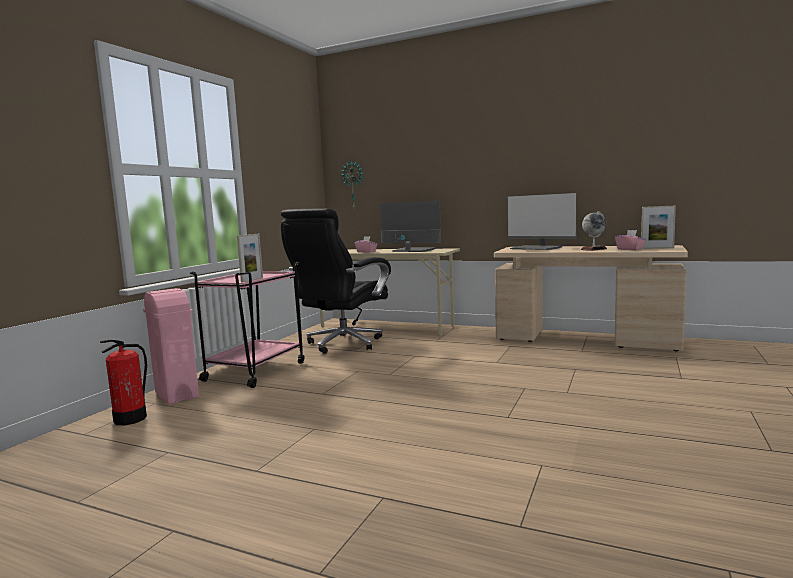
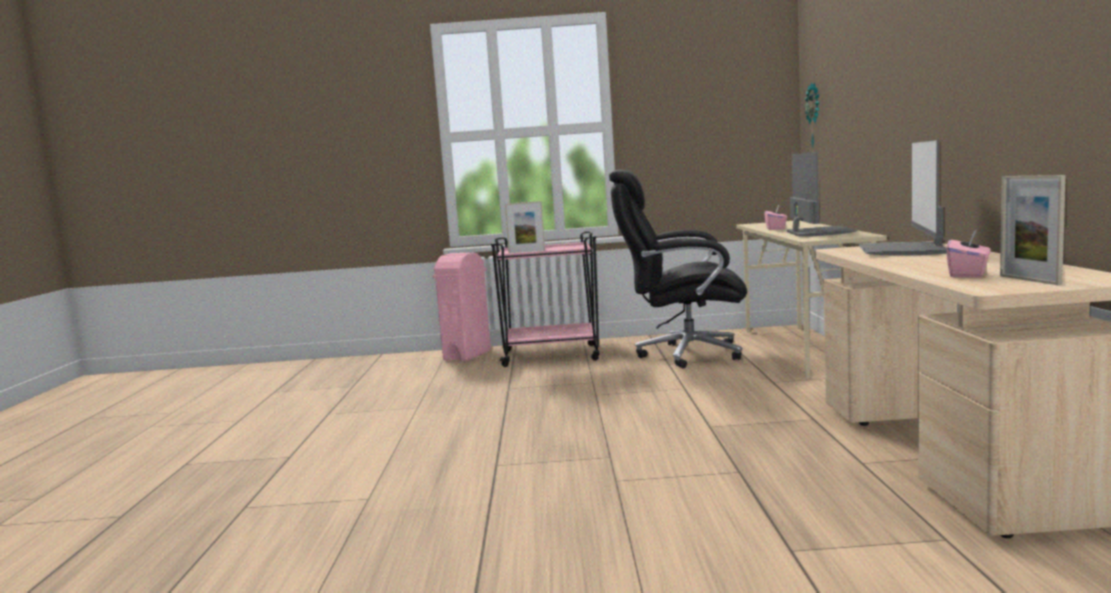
camera: 65 degrees right, 0 degrees up
(131, 419) = (408, 361): fire extinguisher -> none
(593, 249) = (938, 264): globe -> none

